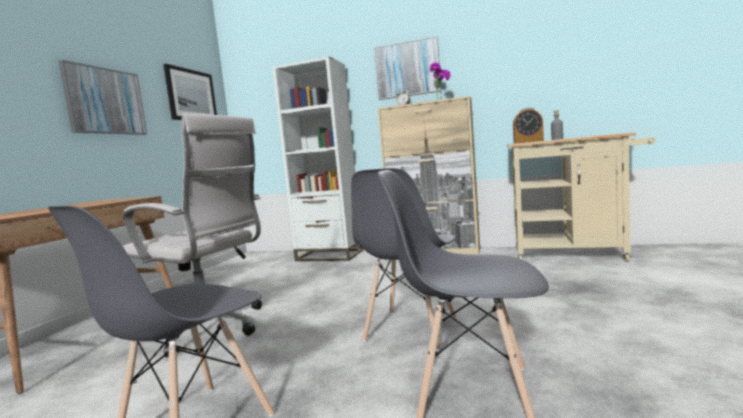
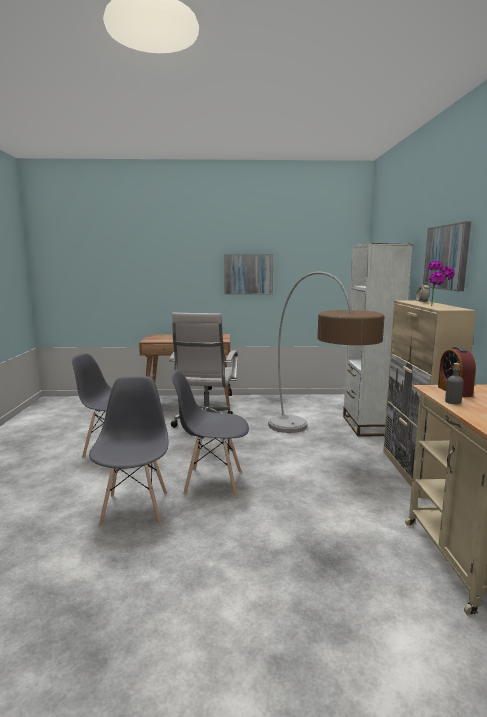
camera: 70 degrees right, 5 degrees up
(191, 95) = (324, 262): picture -> none
(354, 275) = (317, 445): none -> floor lamp

